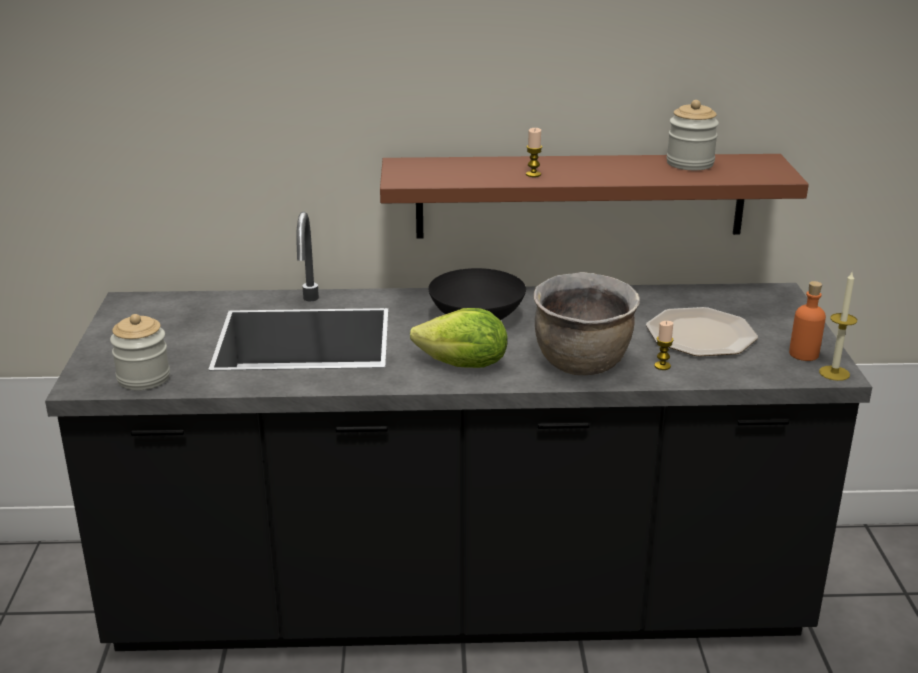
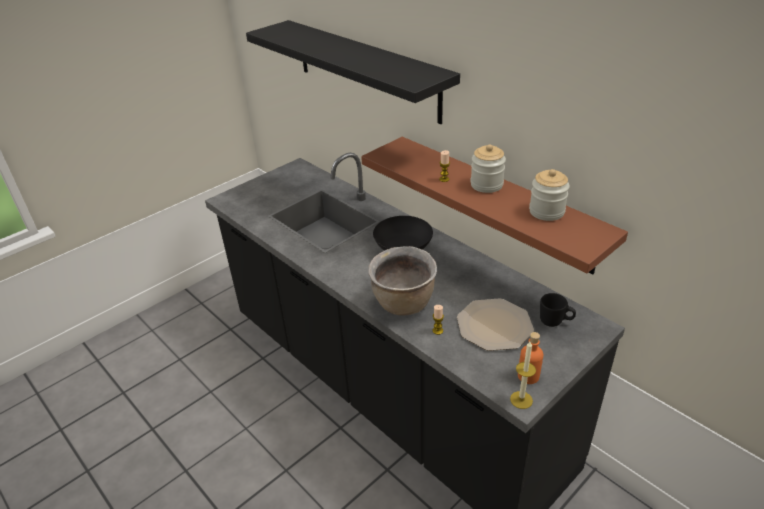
camera: 50 degrees right, 10 degrees up
(143, 378) = (243, 207): jar -> jar (486, 185)
(294, 65) = (365, 69): none -> black shelf
(464, 366) = (354, 272): lettuce -> none
(741, 305) = (555, 321): none -> black mug

